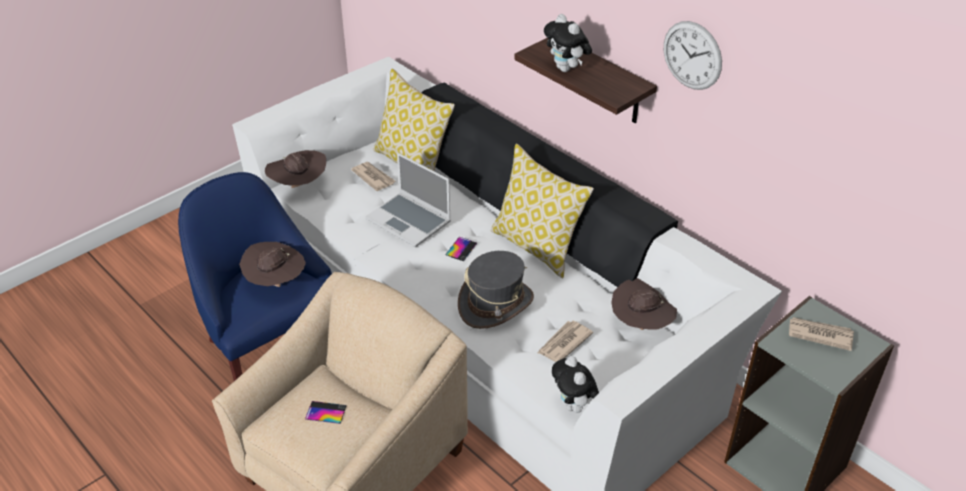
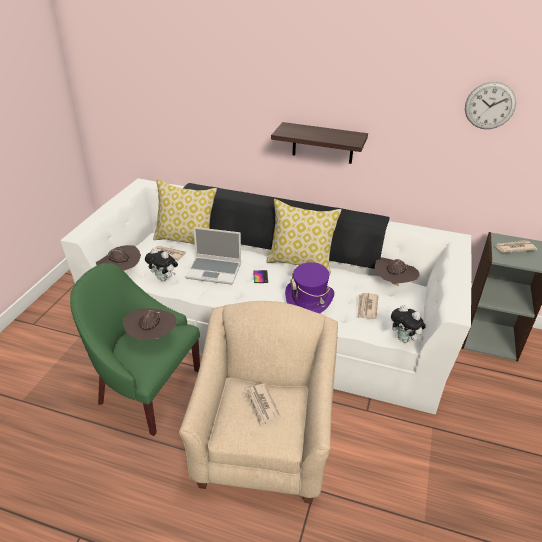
camera: 30 degrees left, 5 degrees down
(270, 345) = (146, 389): blue armchair -> green armchair
(326, 412) = (261, 406): phone -> newspaper
(495, 304) = (309, 300): grey hat -> purple hat
(566, 69) = (310, 136): plush toy -> plush toy (164, 278)
(692, 55) = (395, 105): wall clock -> wall clock (490, 105)

